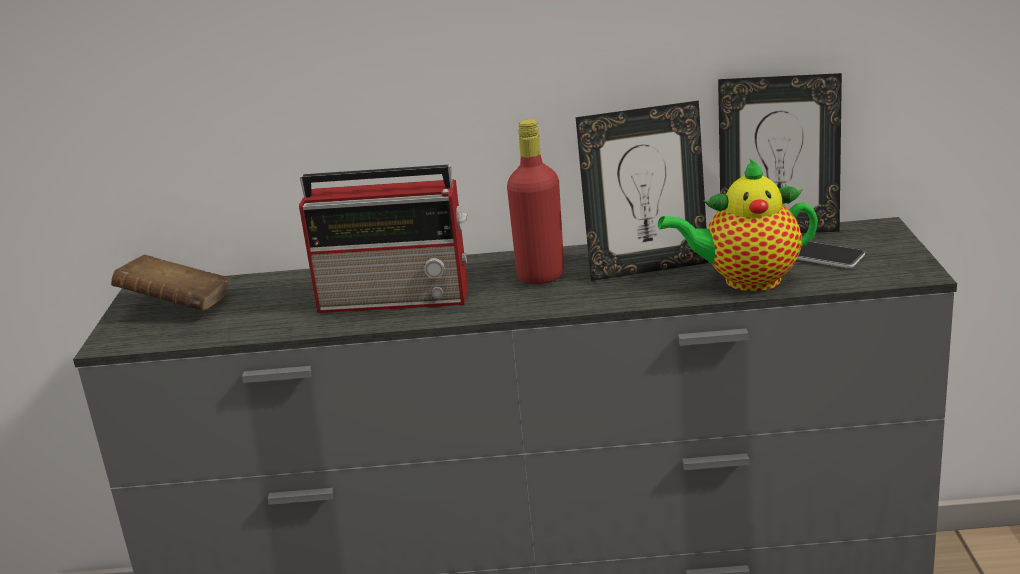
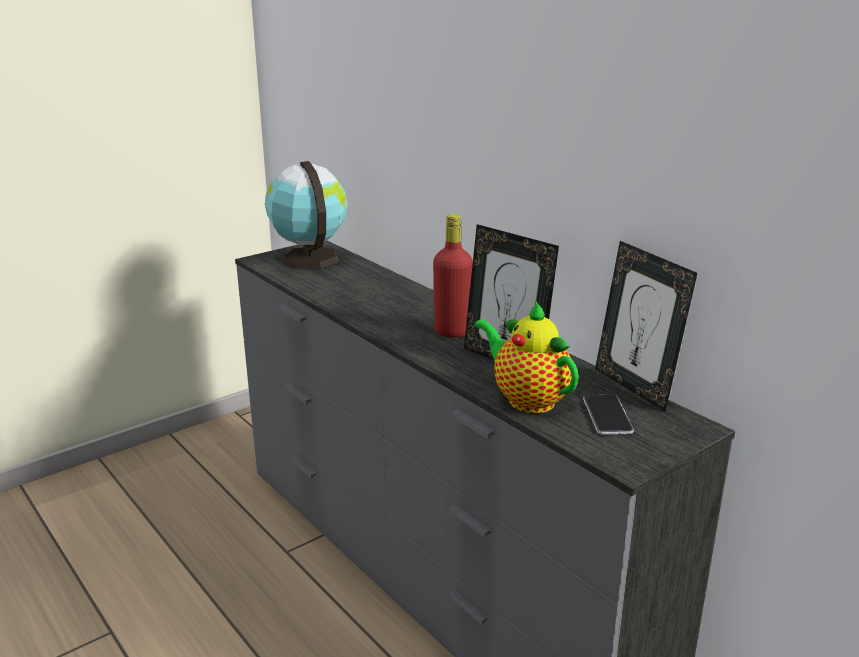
camera: 50 degrees right, 0 degrees up
(177, 307) = (309, 258): brown book -> globe
(398, 298) = (376, 303): radio -> none

